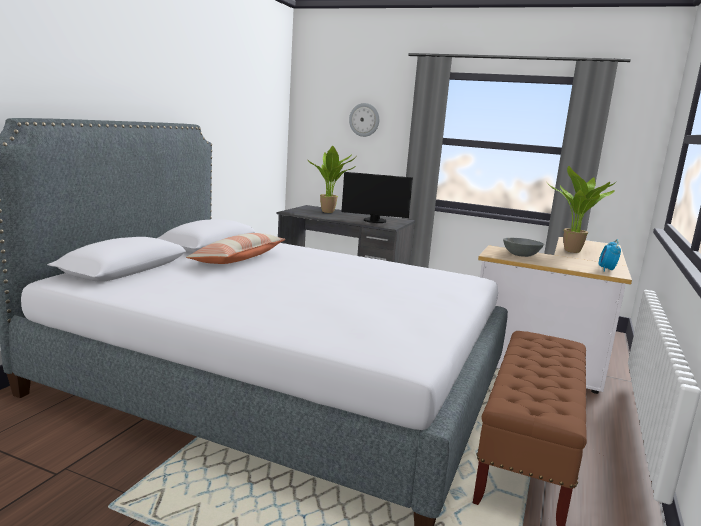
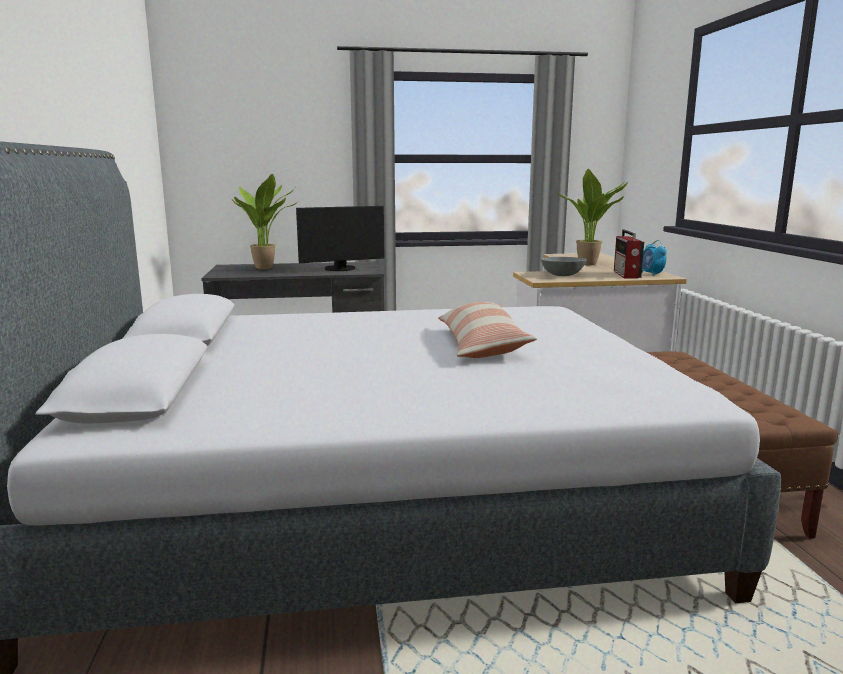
camera: 30 degrees left, 0 degrees up
(238, 259) = (274, 343): pillow -> pillow (481, 345)
(364, 120) = (280, 138): wall clock -> none
(581, 265) = (626, 274): none -> radio

